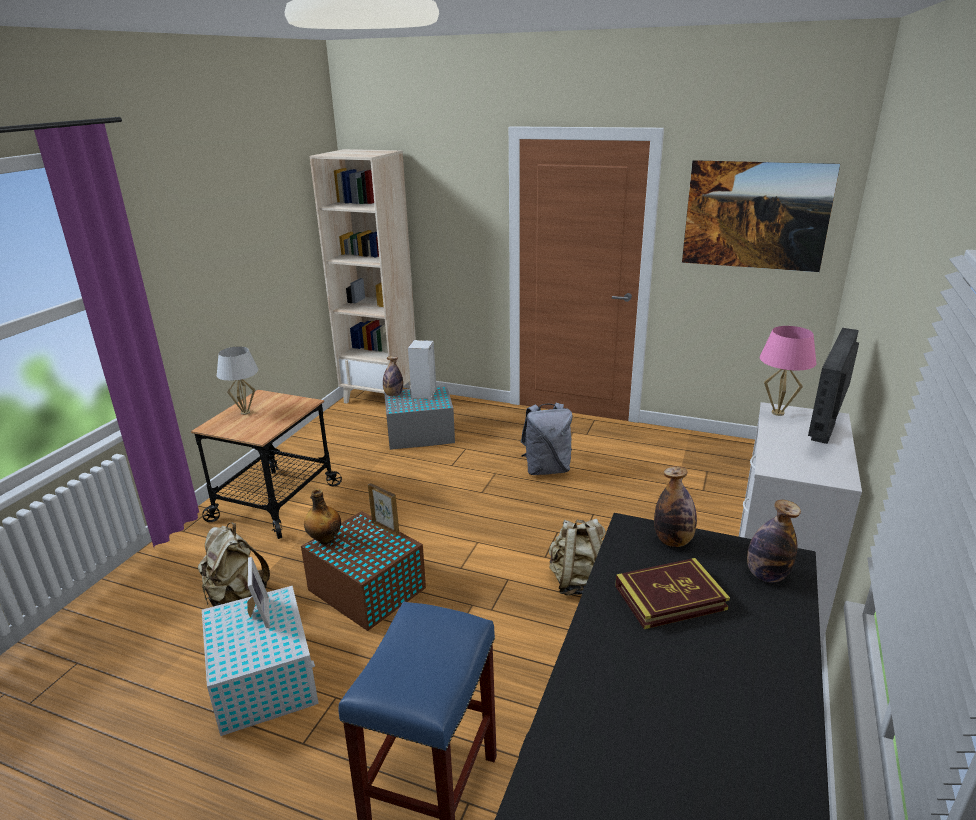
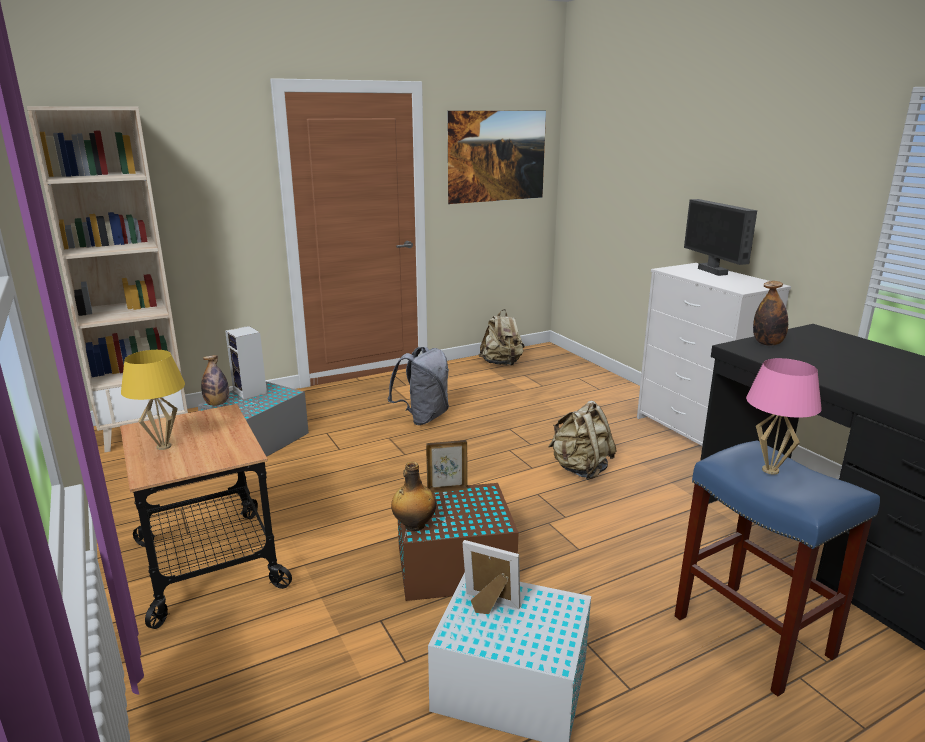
camera: 50 degrees left, 5 degrees down
(236, 595) = (341, 656): beige backpack -> beige backpack (502, 364)
(245, 412) = (164, 446): white table lamp -> yellow table lamp
(670, 597) = (833, 363): book -> none
(766, 575) = (829, 338): bottle -> none
(777, 413) = (672, 270): pink table lamp -> pink table lamp (770, 470)

